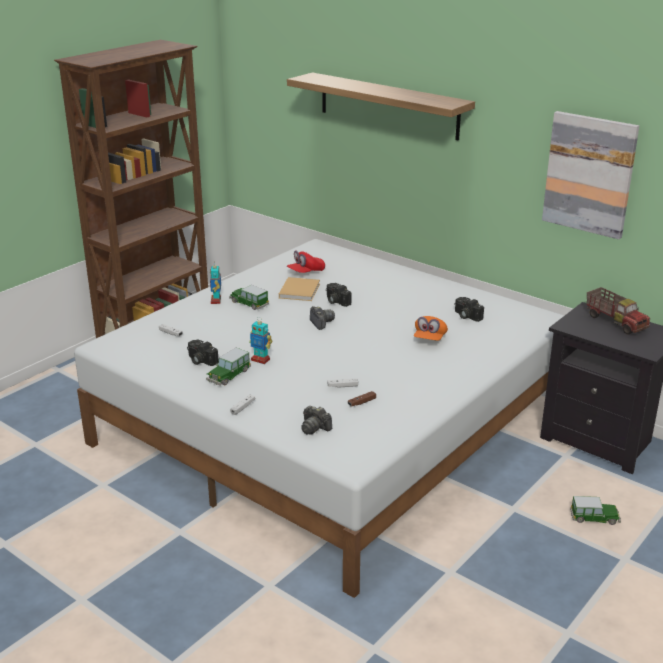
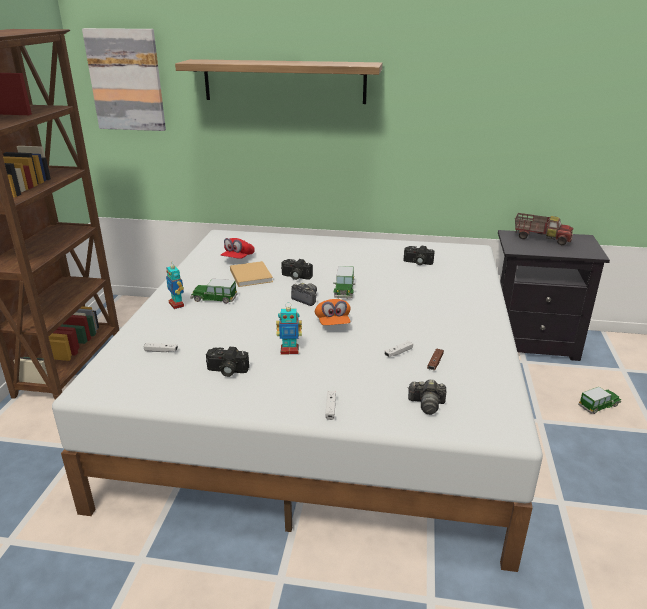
camera: 30 degrees left, 0 degrees up
(228, 375) = (275, 377): toy car -> toy car (344, 291)
(430, 338) = (414, 288): orange cap -> orange cap (332, 323)
(589, 174) = (501, 114): picture -> picture (126, 80)

